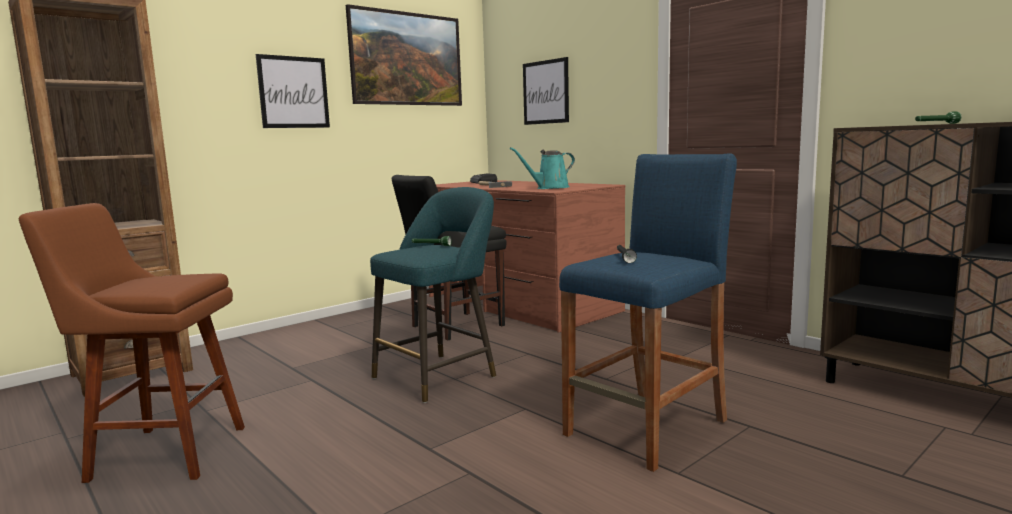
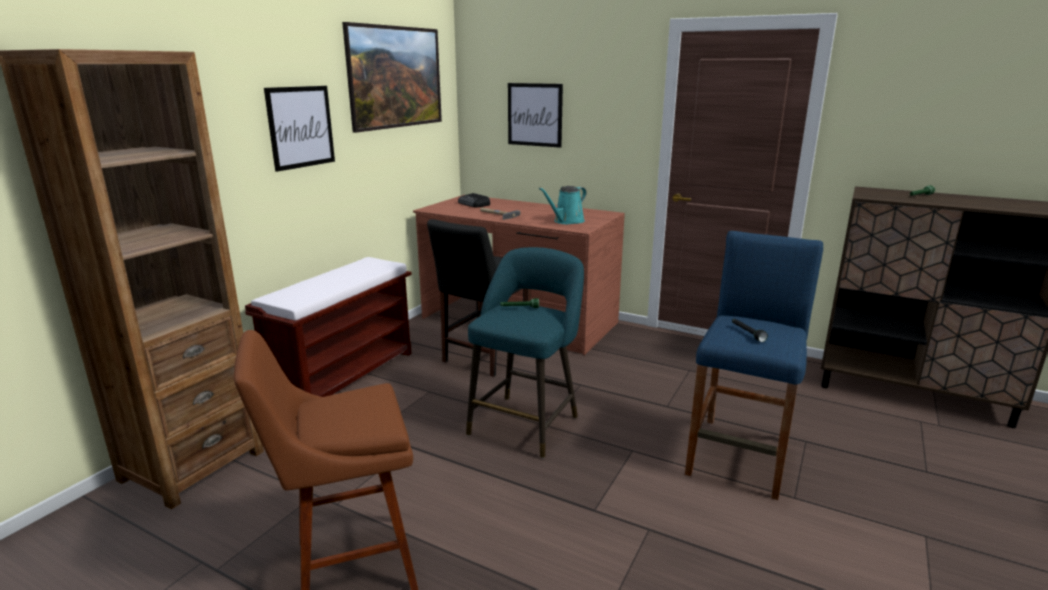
camera: 20 degrees left, 10 degrees up
(317, 328) = (345, 375): none -> brown bench

